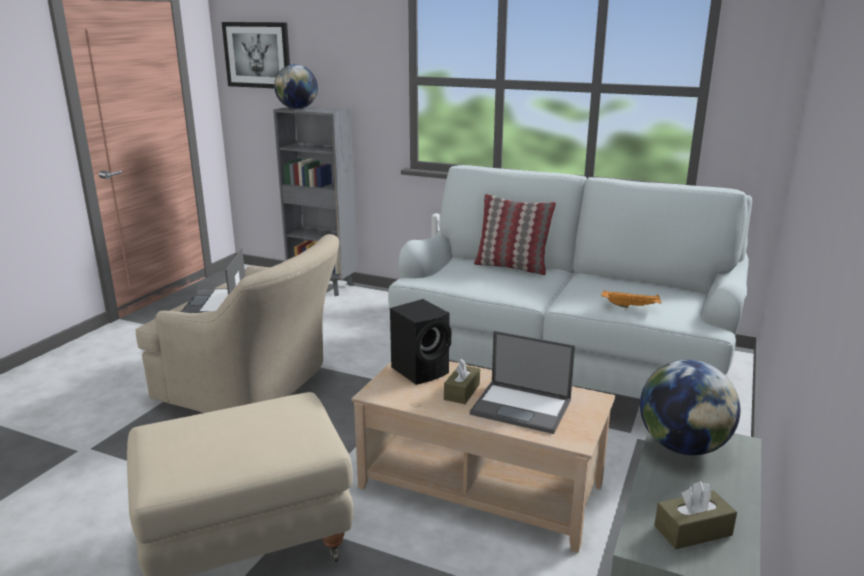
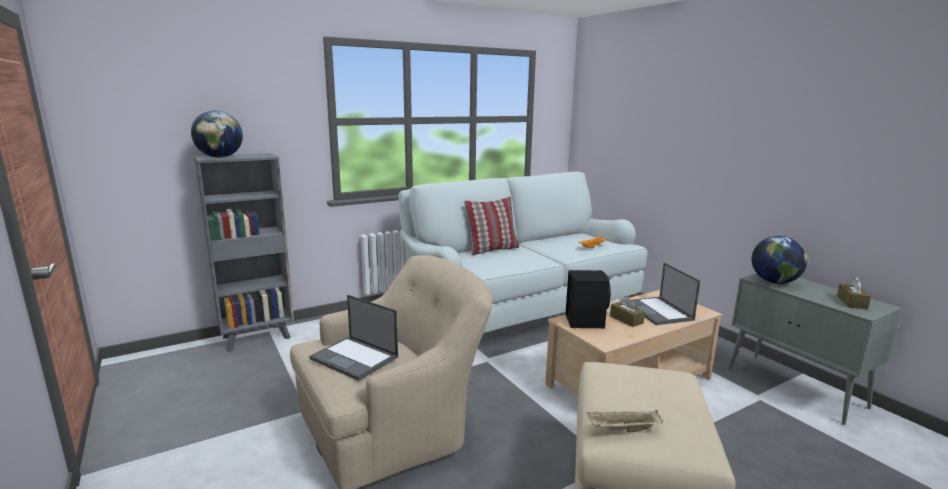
camera: 55 degrees left, 5 degrees down
(168, 431) = (622, 430): none -> beige tray
(257, 55) = (129, 102): picture -> none
(522, 407) = (659, 311): laptop -> laptop turned 105 degrees clockwise

